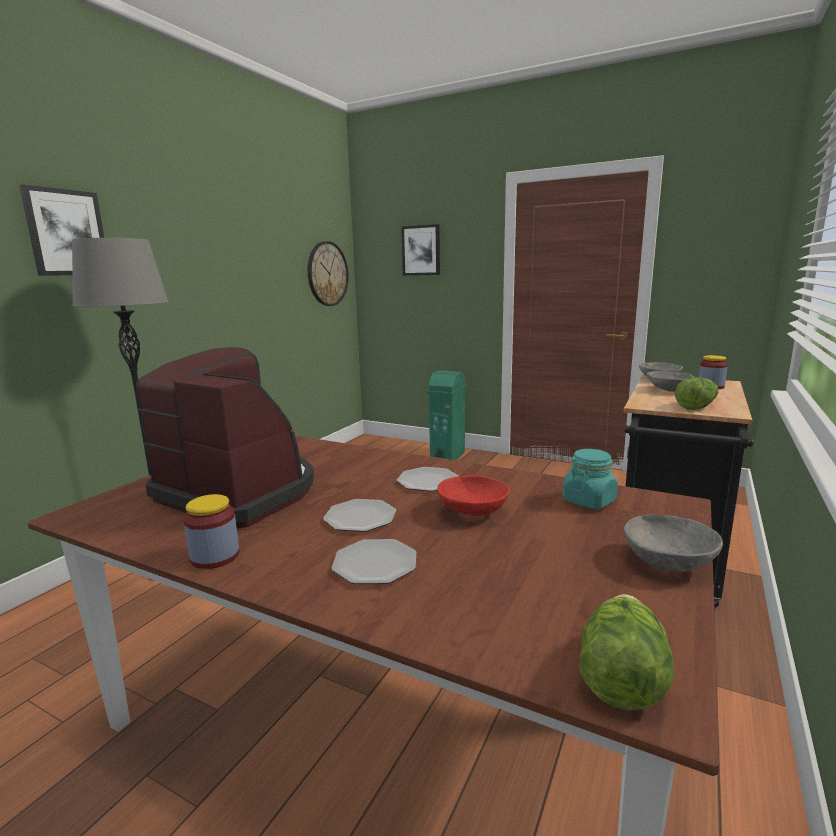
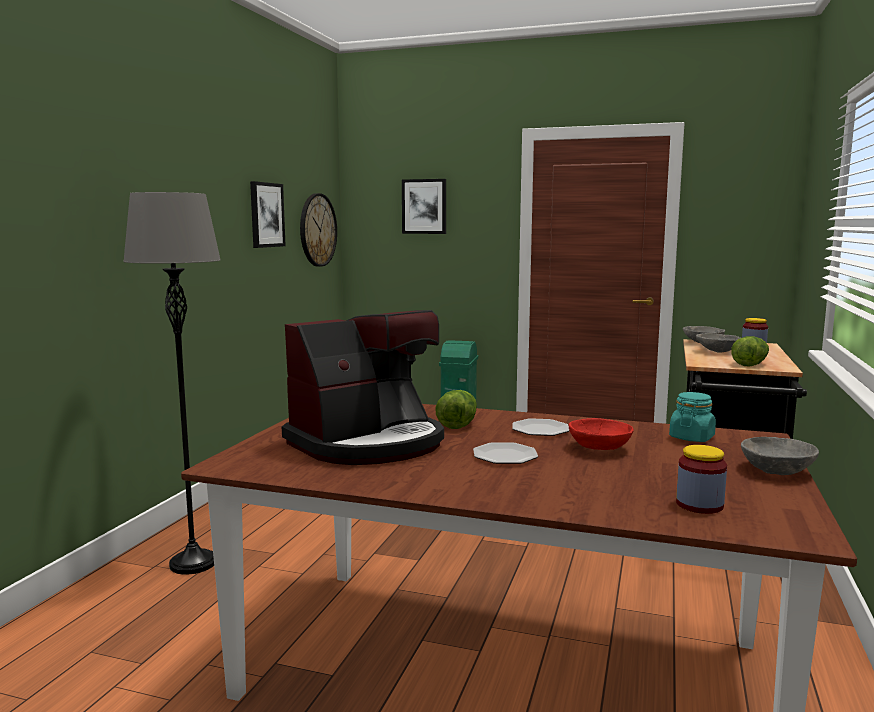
camera: 10 degrees left, 5 degrees down
(66, 233) = (99, 183): picture -> picture (266, 215)
(215, 556) = (404, 485): jar -> jar (699, 505)
(239, 492) = (368, 443): coffee machine -> coffee machine turned 120 degrees clockwise
(375, 565) = (549, 483): plate -> none
(620, 675) = (777, 526): lettuce -> lettuce (457, 423)

